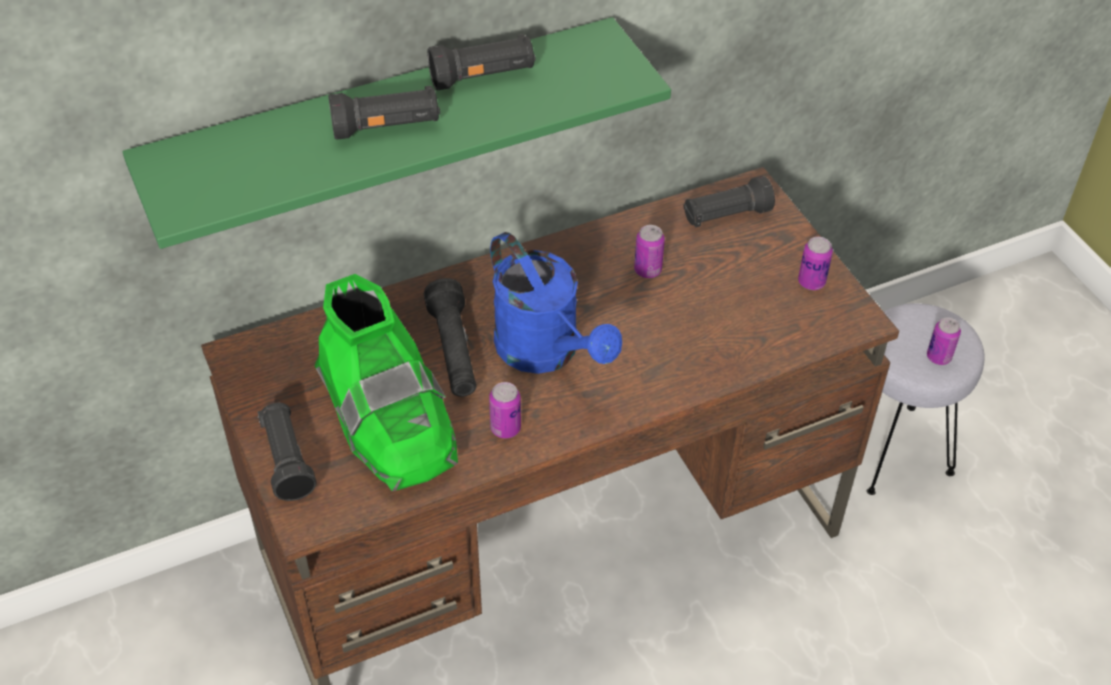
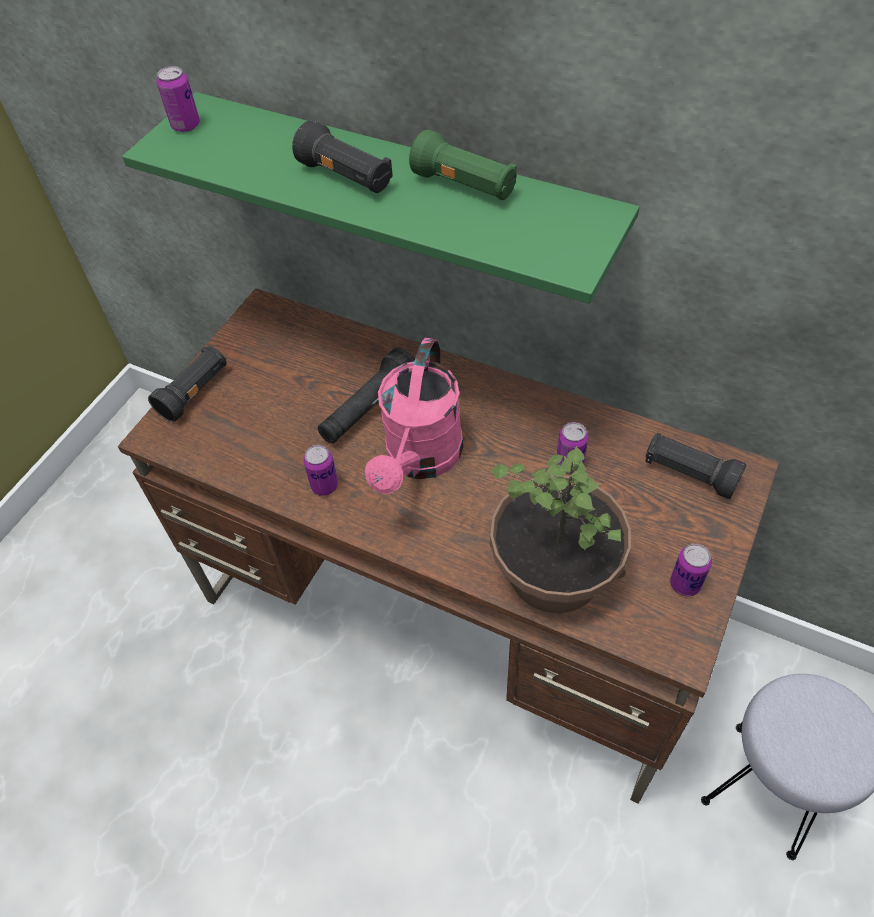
camera: 55 degrees right, 5 degrees up
(387, 419) = (275, 416): green boot -> none
(483, 77) = (465, 186): black flashlight -> green flashlight
(547, 352) = (420, 460): blue watering can -> pink watering can
(732, 340) = (555, 570): none -> potted plant
(938, 357) = (813, 756): can -> can (186, 125)

